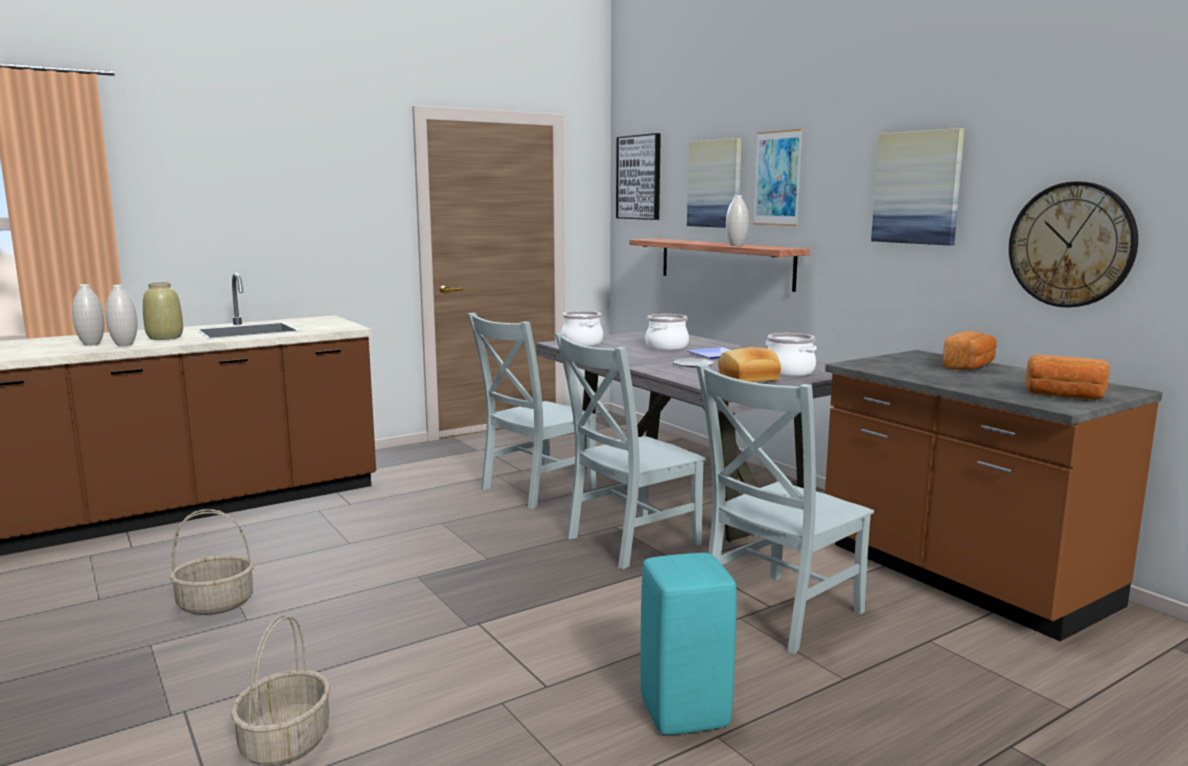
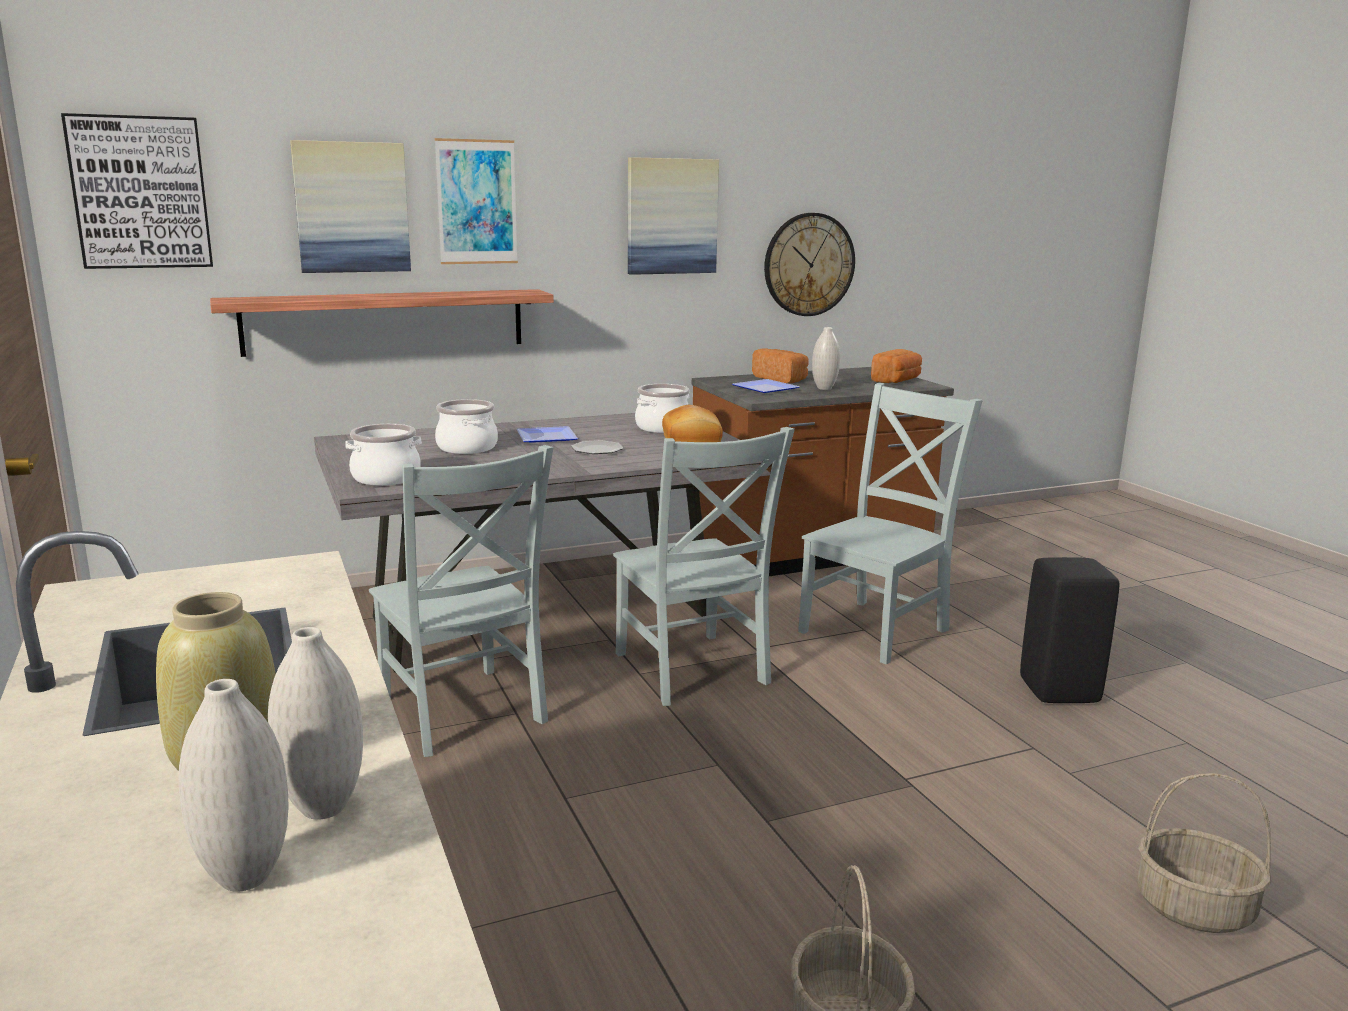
camera: 80 degrees left, 5 degrees up
(686, 714) = (1059, 691): turquoise stool -> black stool
(736, 245) = (456, 295): white vase -> white vase (824, 388)
(777, 613) = (878, 629): grey chair -> grey chair turned 105 degrees counterclockwise
(901, 364) = (762, 389): none -> plate

